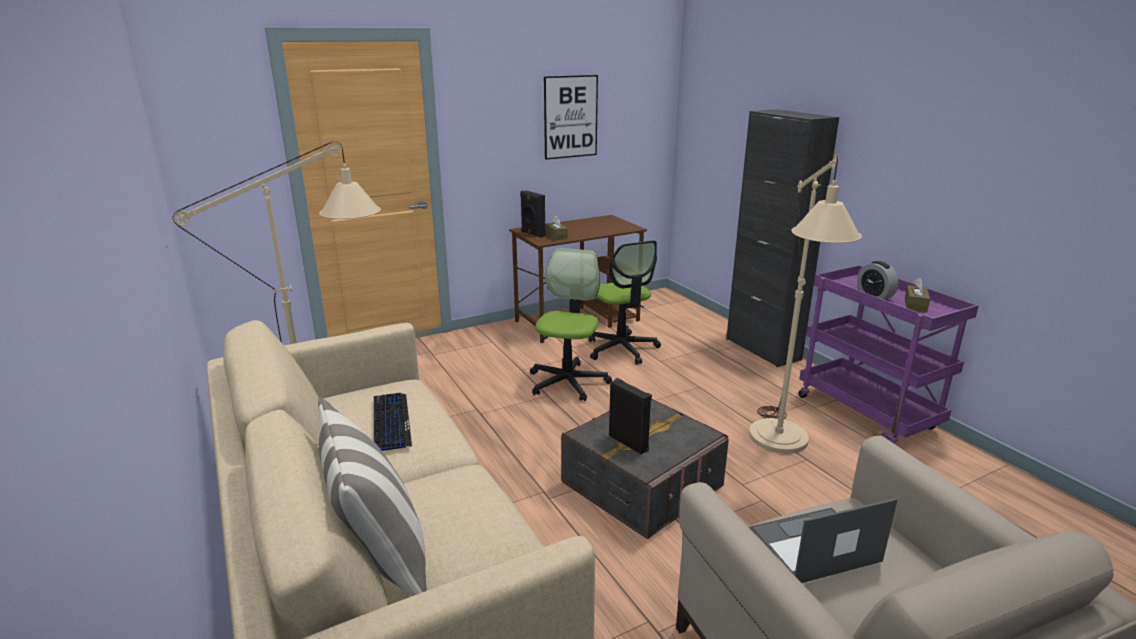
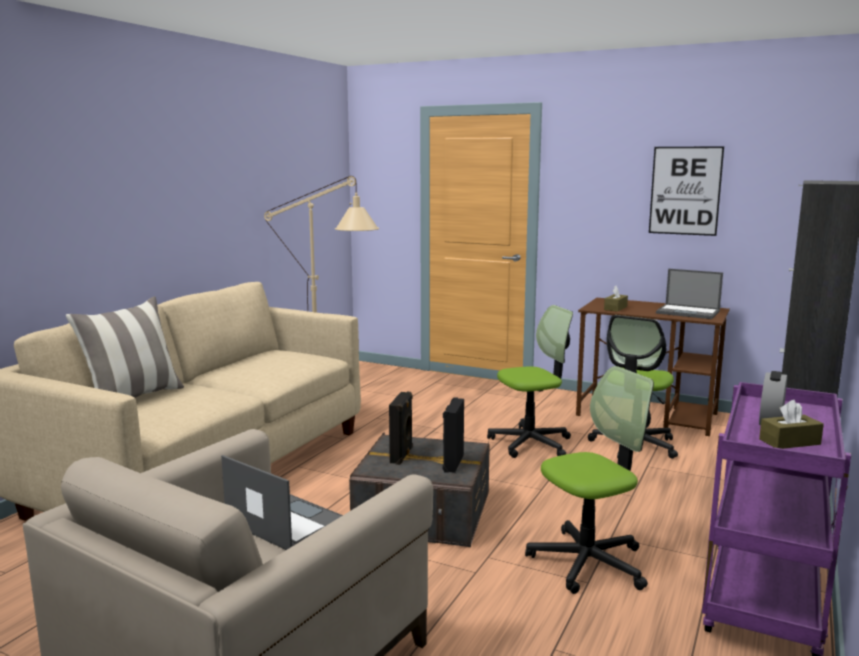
camera: 55 degrees right, 10 degrees down
(391, 422) = (271, 365): keyboard -> none
(532, 234) = (601, 303): black speaker -> black speaker (452, 463)
(605, 225) = (688, 312): none -> laptop
(780, 447) = (588, 562): beige floor lamp -> office chair

